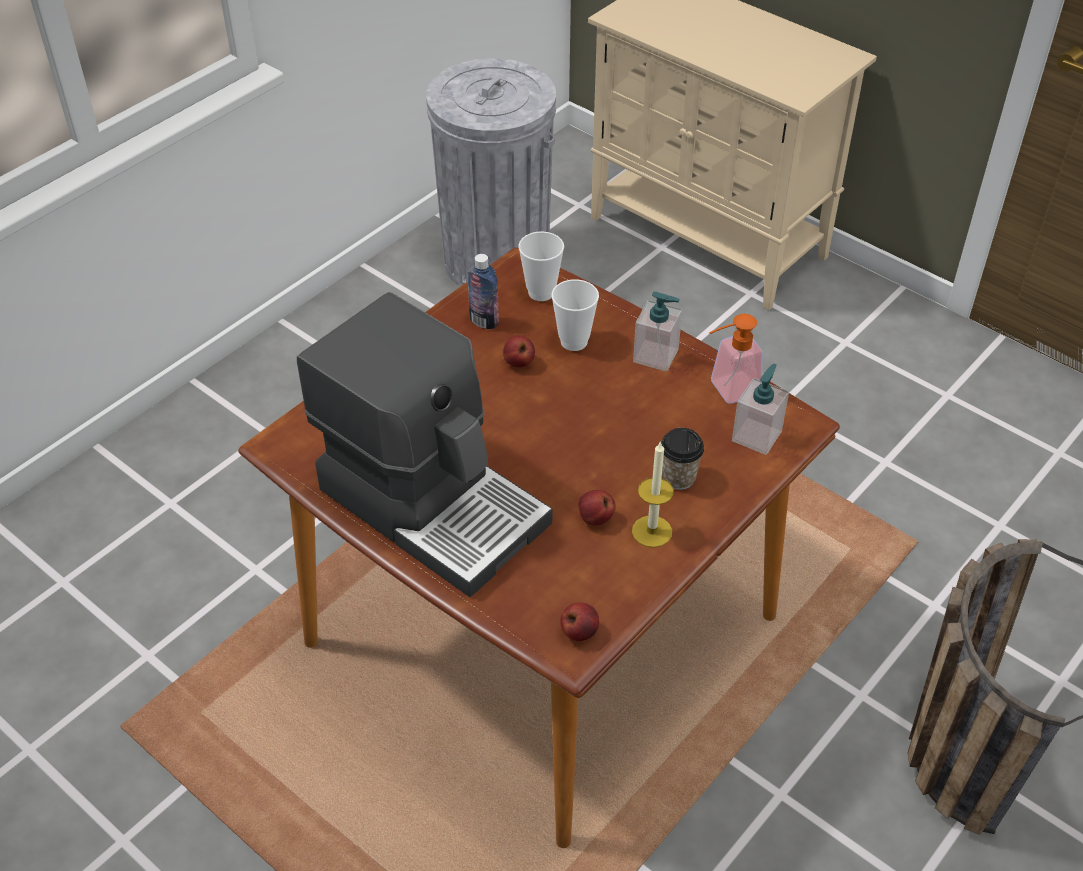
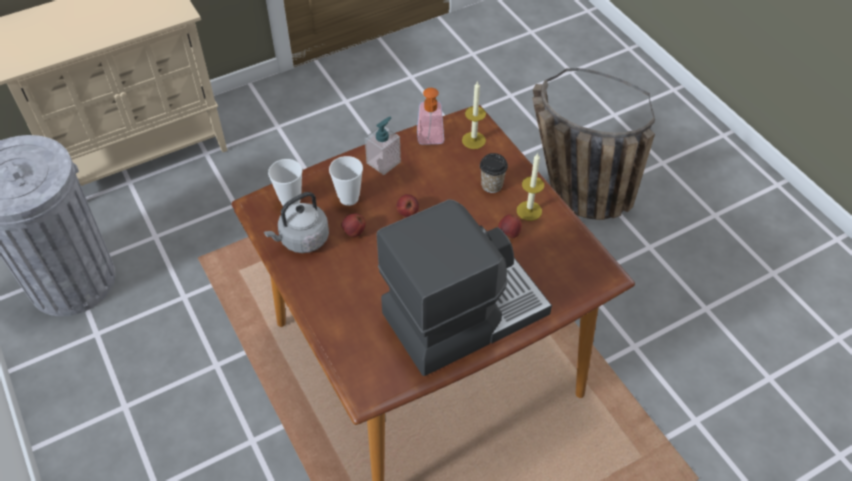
camera: 70 degrees left, 5 degrees up
(484, 321) = (302, 240): bottle -> grey kettle
(579, 632) = (594, 268): apple -> apple (407, 213)
(756, 436) = (473, 140): soap dispenser -> candle

